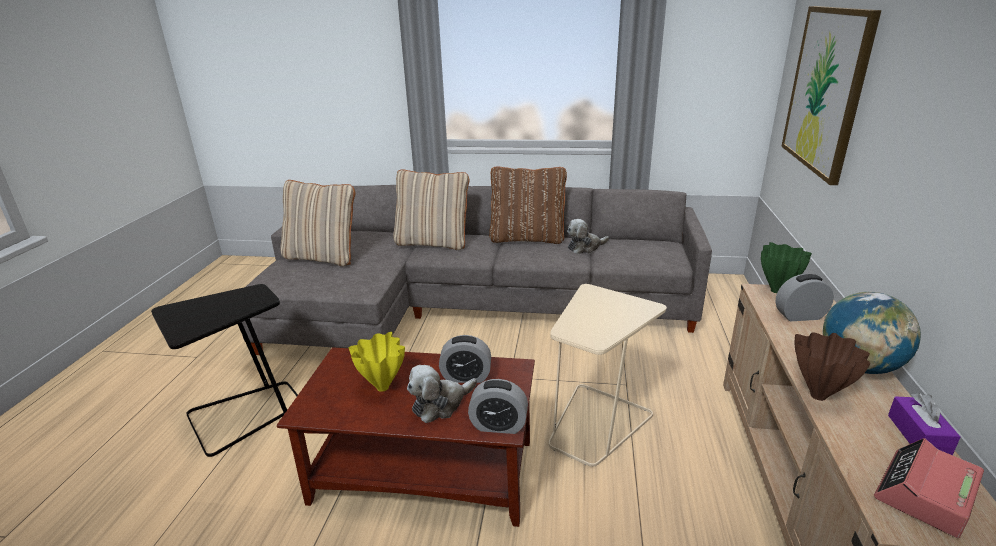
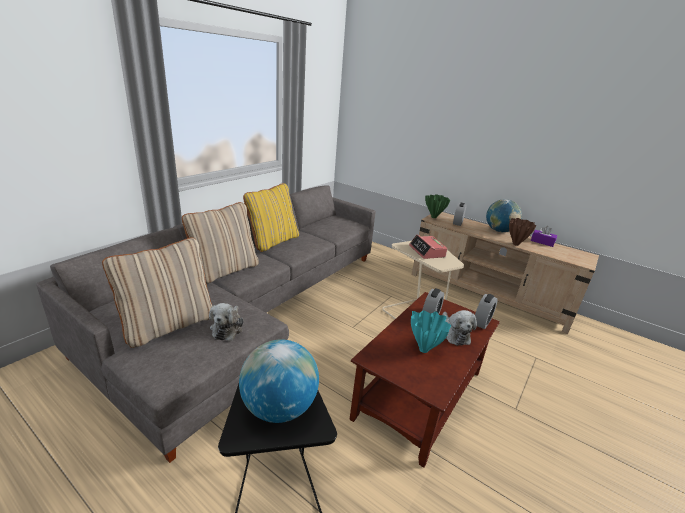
camera: 65 degrees left, 0 degrees up
(200, 314) = (279, 408): none -> globe
(382, 388) = (424, 350): yellow vase -> turquoise vase
(527, 238) = (273, 241): brown pillow -> yellow pillow
(585, 247) = (310, 233): plush toy -> plush toy (227, 328)
(826, 90) = (399, 119): picture -> none
(924, 494) = (572, 254): alarm clock -> alarm clock (427, 251)

